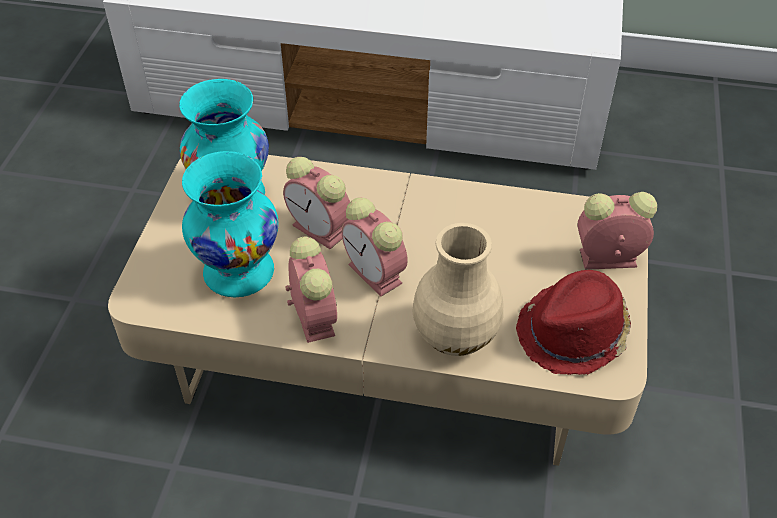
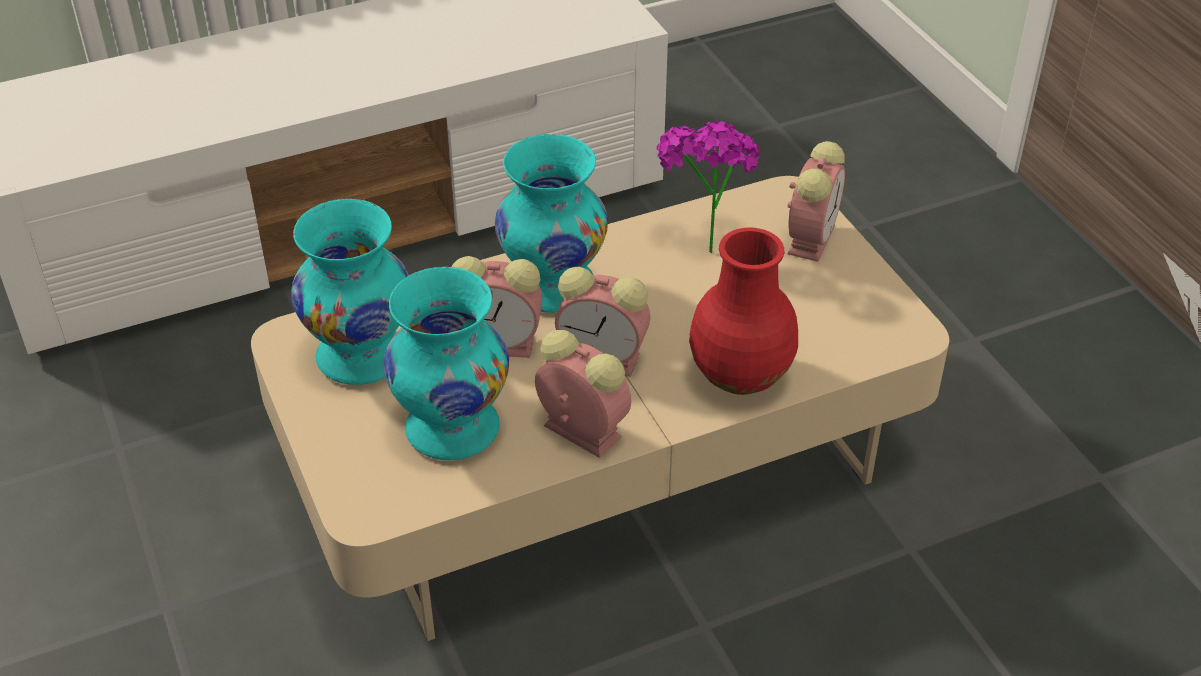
camera: 35 degrees left, 5 degrees down
(390, 209) = (553, 288): none -> turquoise vase
(457, 336) = (741, 375): beige vase -> red vase
(523, 223) = (703, 240): none -> potted plant
(573, 334) = (846, 318): red hat -> none
(605, 259) = (811, 237): alarm clock -> alarm clock turned 150 degrees clockwise

